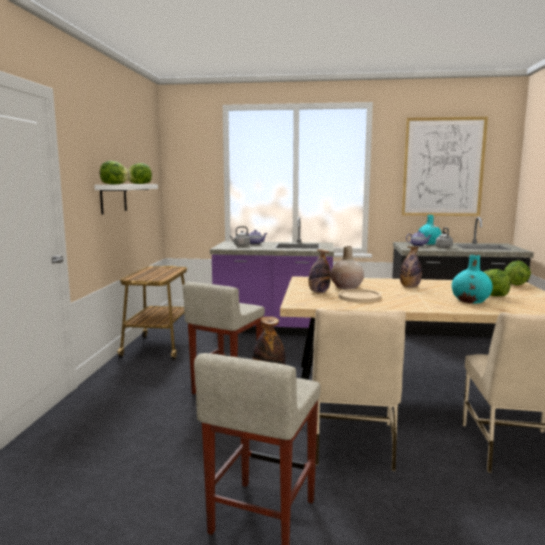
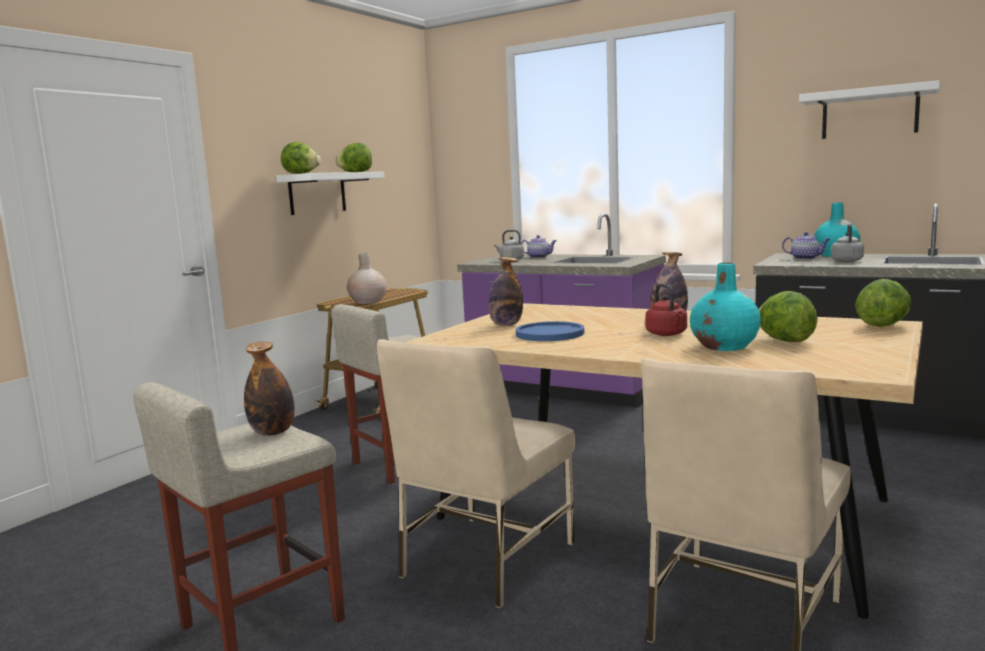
camera: 25 degrees right, 0 degrees up
(346, 287) = (564, 320): beige vase -> beige vase (368, 302)
(359, 297) = (549, 333): beige plate -> blue plate
(425, 294) = (667, 334): none -> red kettle
(443, 167) = (869, 113): picture -> white shelf

